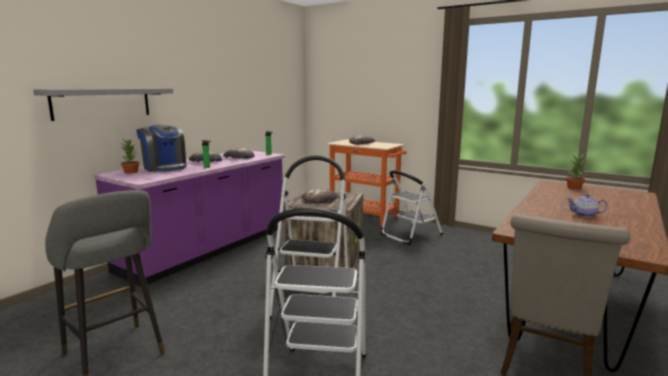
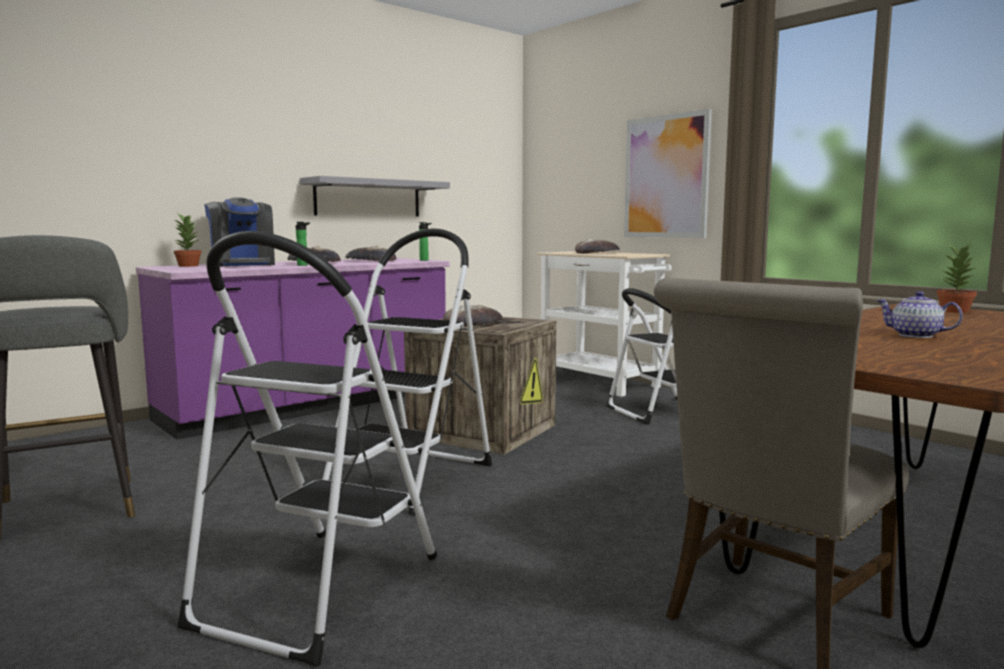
camera: 15 degrees right, 5 degrees down
(102, 103) = (158, 162): grey shelf -> grey shelf (368, 198)
(365, 216) = (600, 383): orange cart -> white cart
(401, 100) = (666, 177): none -> picture

